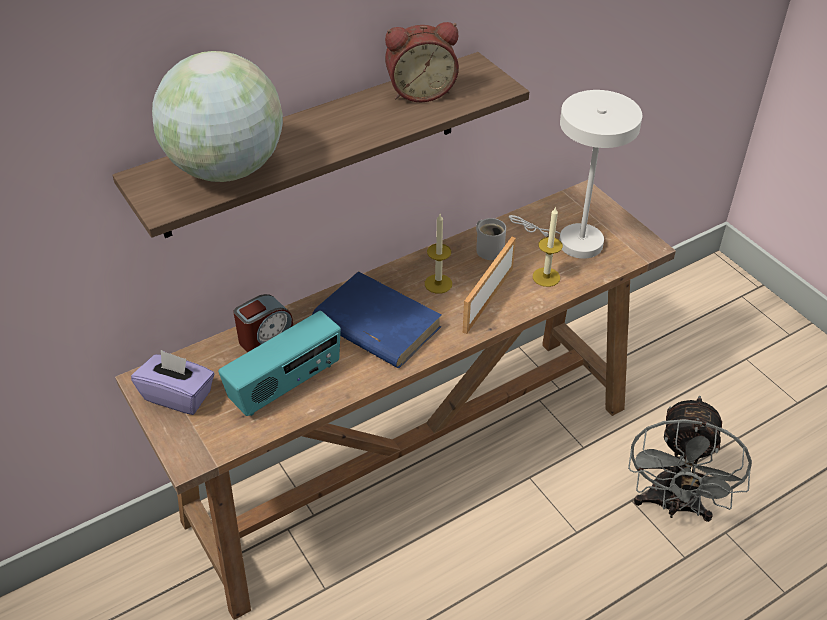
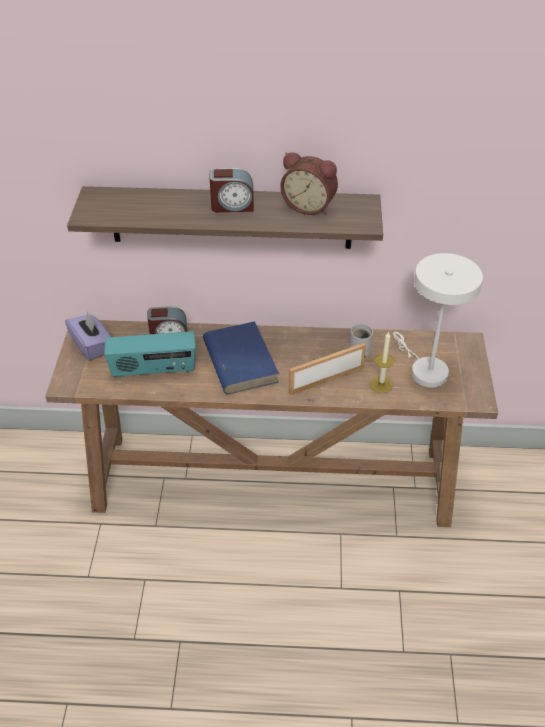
camera: 35 degrees right, 0 degrees up
(227, 169) = (142, 208): globe -> none
(334, 124) = (232, 205): none -> alarm clock
(438, 283) = (304, 354): candle -> none
(672, 506) = (426, 612): grey fan -> none

